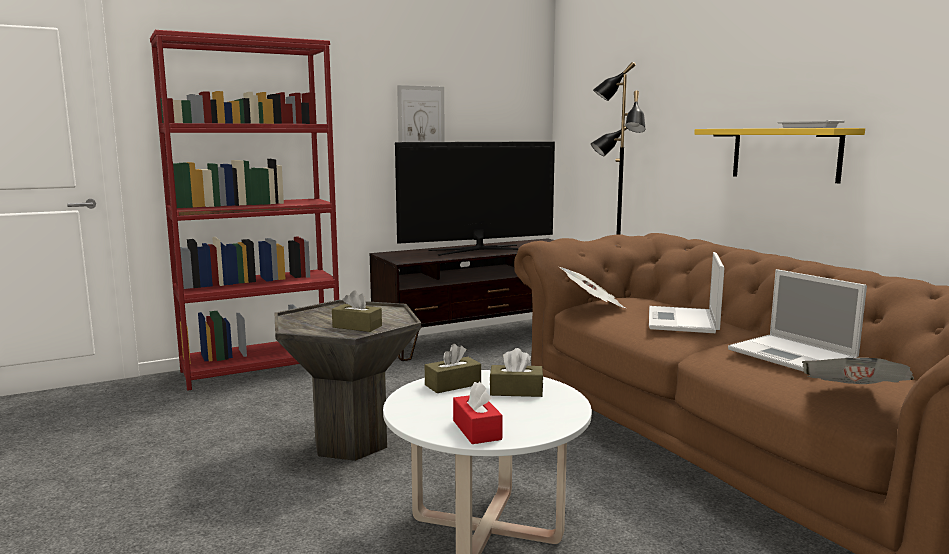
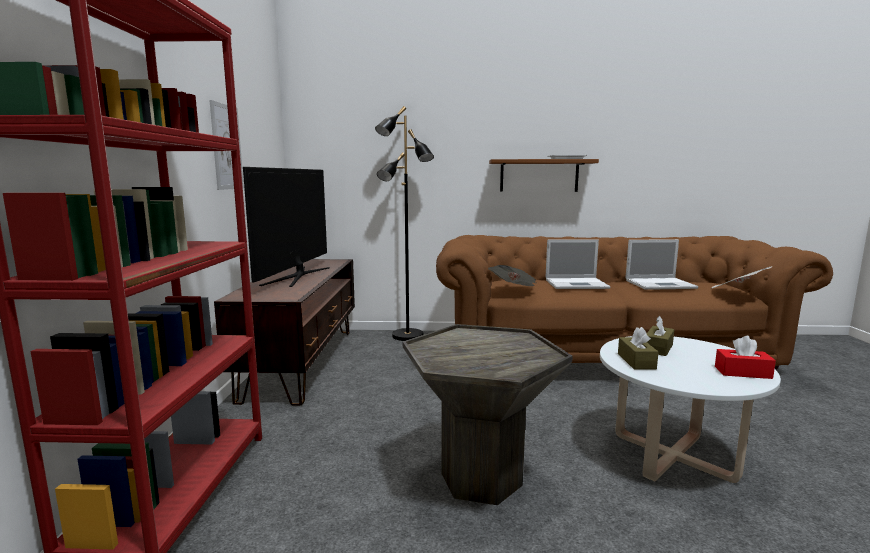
camera: 60 degrees left, 0 degrees up
(357, 326) = (514, 351): brown tissue box -> none
(682, 321) = (577, 284): laptop -> laptop turned 45 degrees counterclockwise
(785, 154) = (539, 175): yellow shelf -> brown shelf

